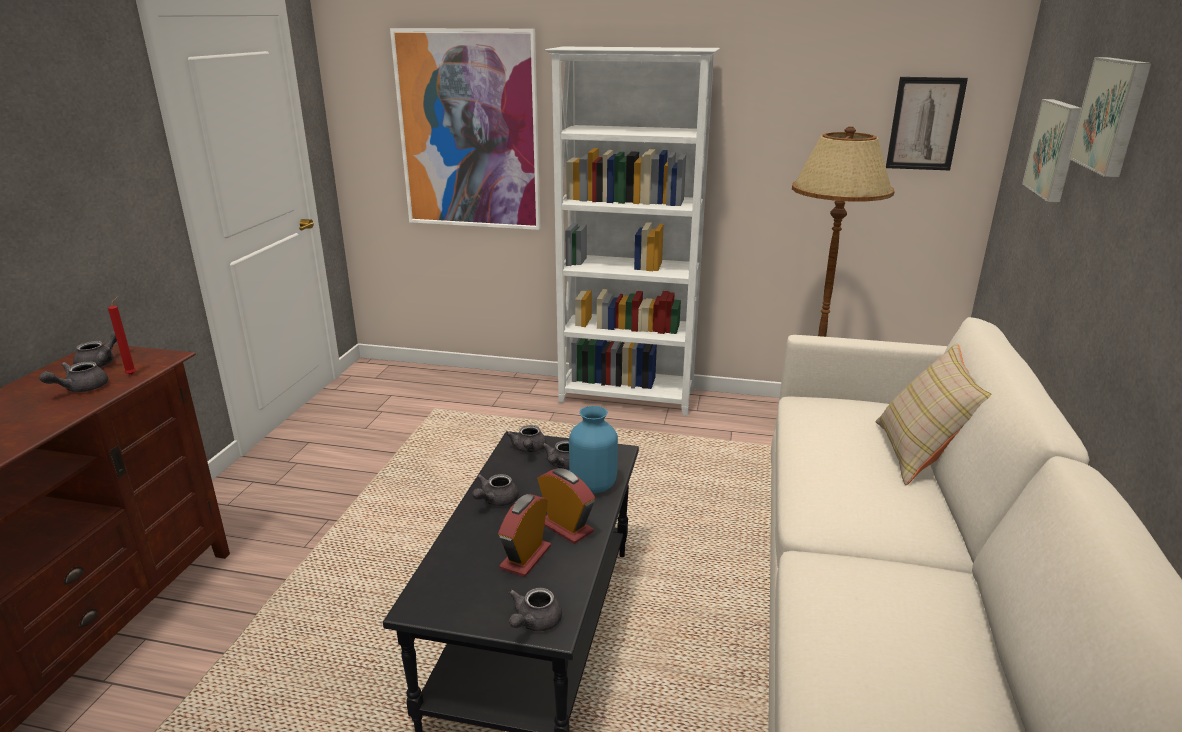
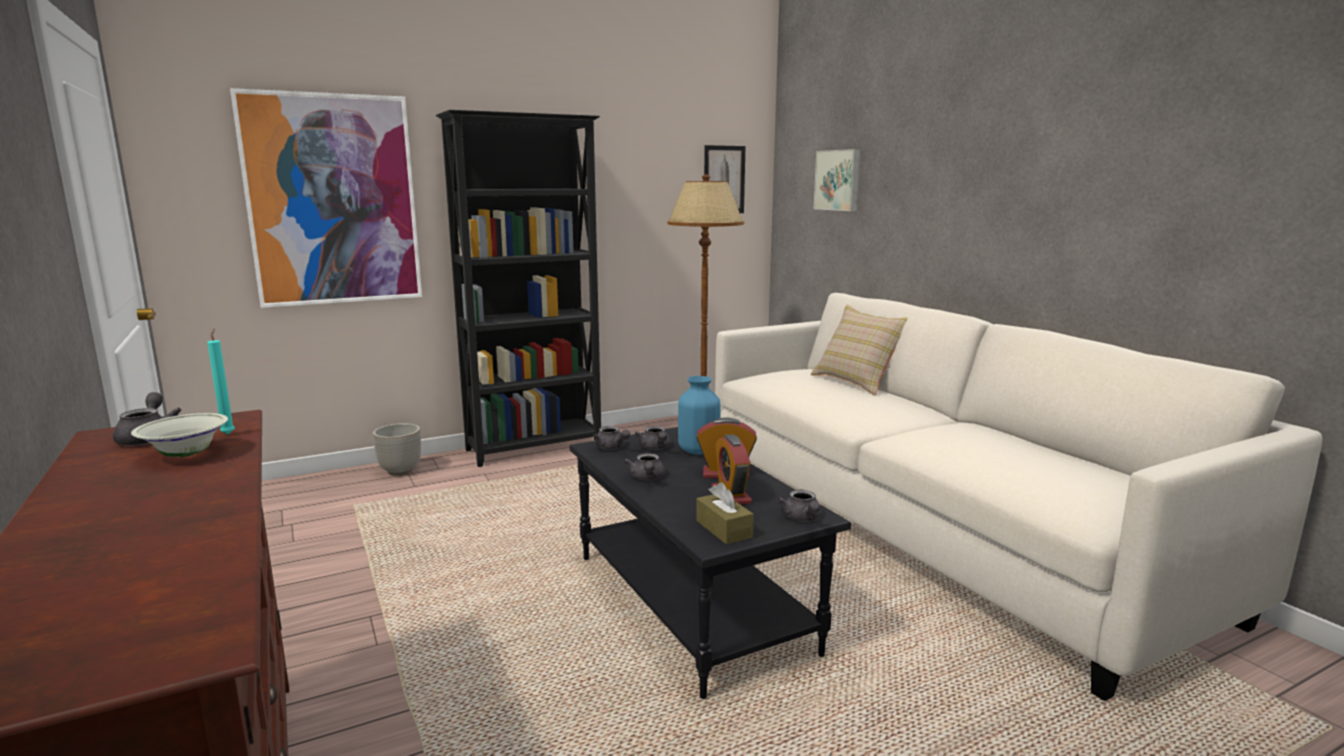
camera: 40 degrees left, 10 degrees down
(80, 389) = (186, 455): grey teapot -> white bowl
(133, 374) = (228, 433): red candle -> turquoise candle
(453, 595) = (724, 529): none -> brown tissue box
(501, 386) = (401, 471): none -> planter
(627, 398) = (535, 448): white bookcase -> black bookcase
(1113, 115) = (894, 146): picture -> none

